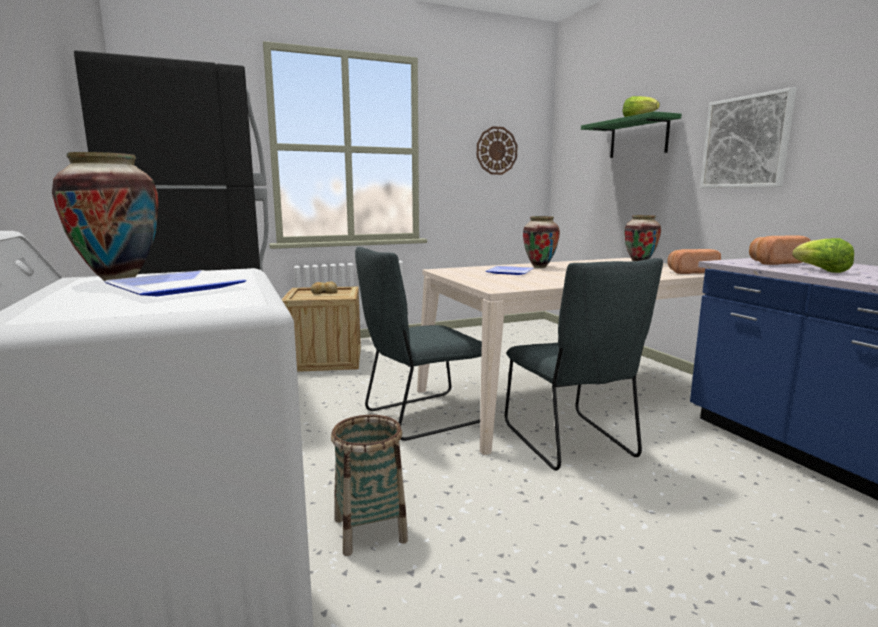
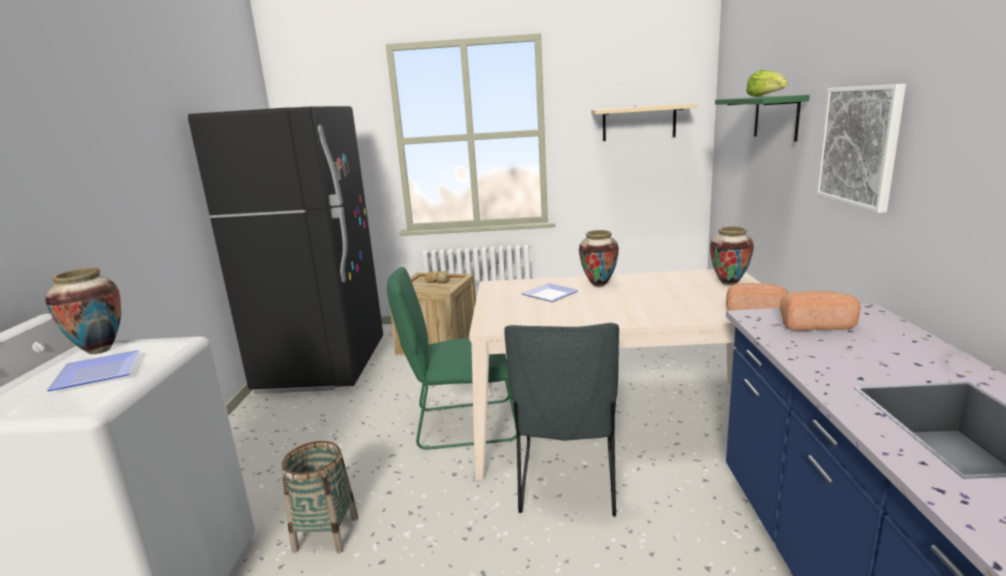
camera: 25 degrees right, 5 degrees up
(421, 417) = (461, 425): grey chair -> green chair
(496, 150) = (639, 122): wall clock -> beige shelf
(820, 270) = (830, 353): lettuce -> none

